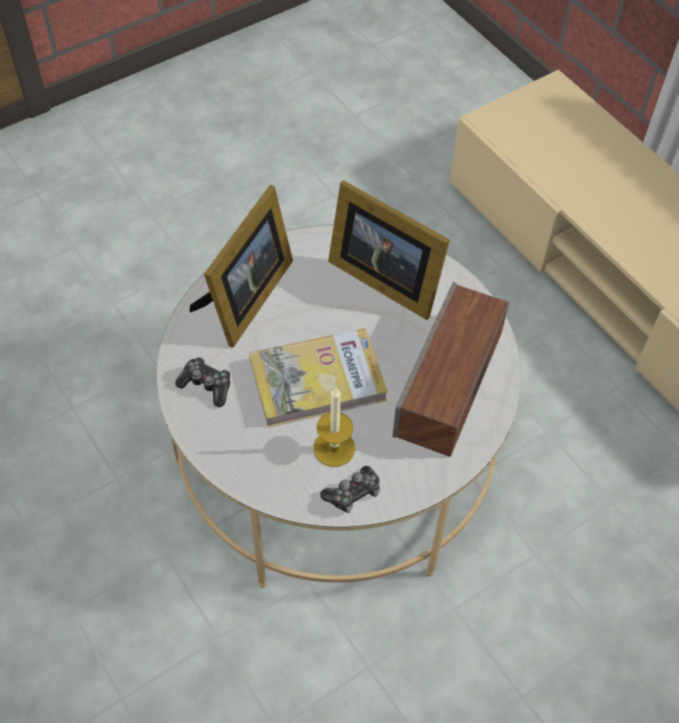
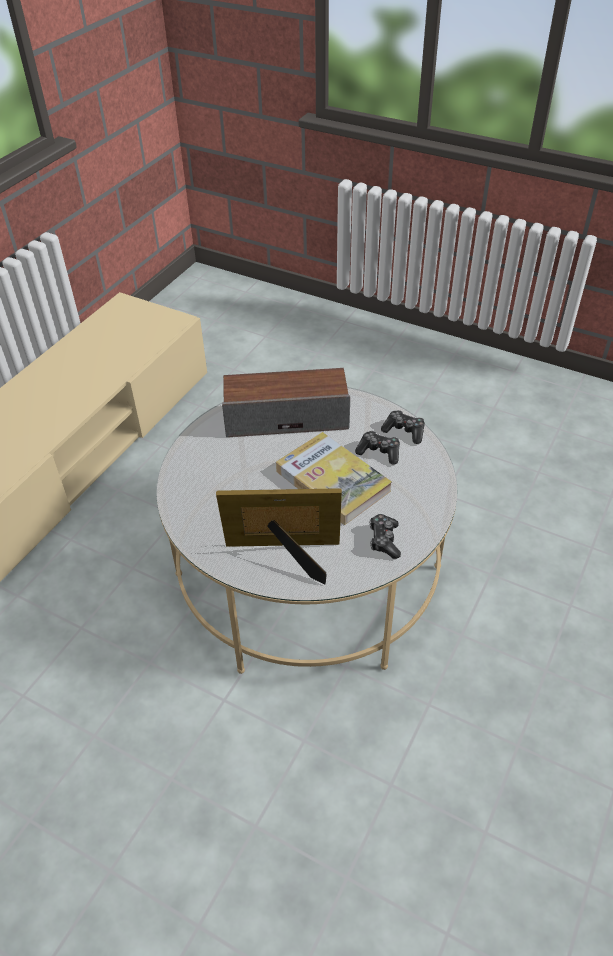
camera: 115 degrees left, 10 degrees down
(334, 448) = (379, 452): candle -> game controller
(383, 277) = (210, 482): picture frame -> none

